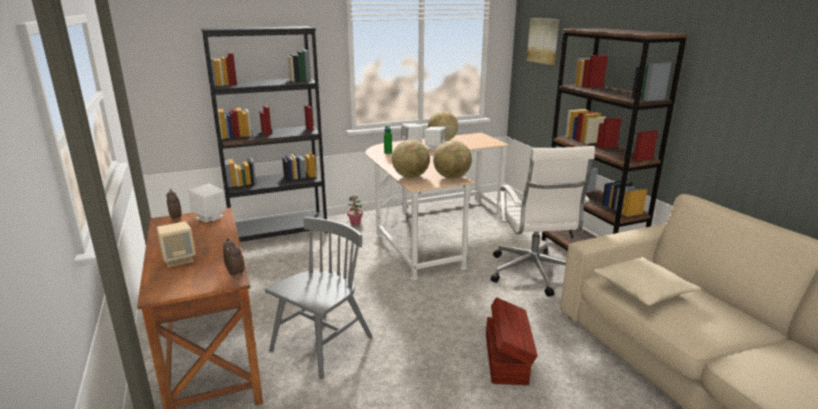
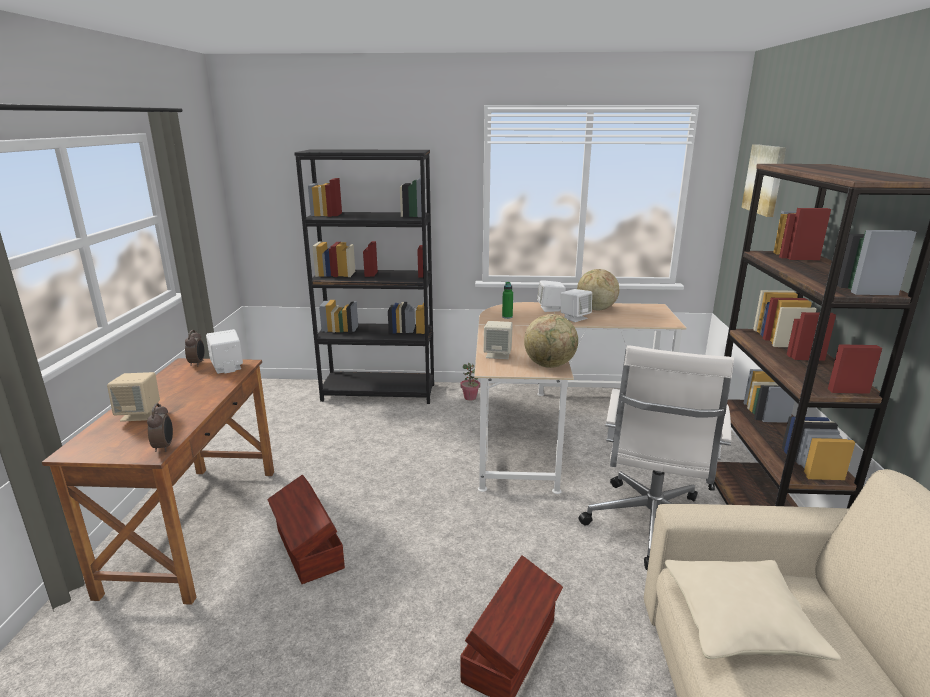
camera: 25 degrees right, 0 degrees up
(321, 345) = (308, 549): grey chair -> brown storage box
(411, 176) = (498, 355): globe -> beige speaker

